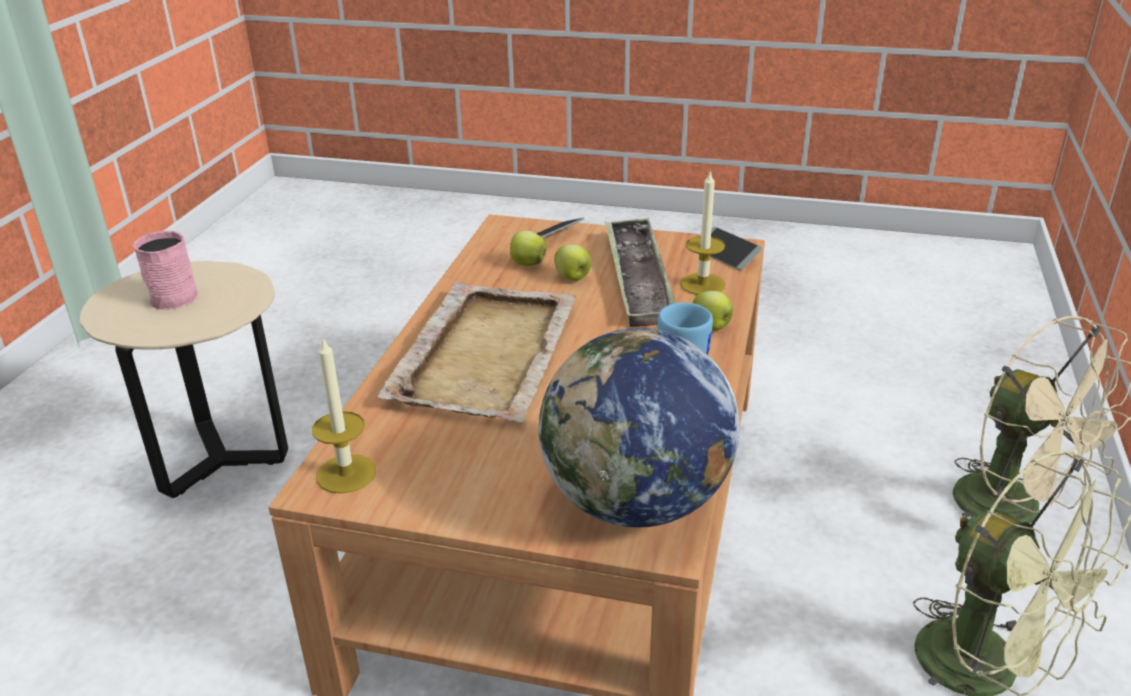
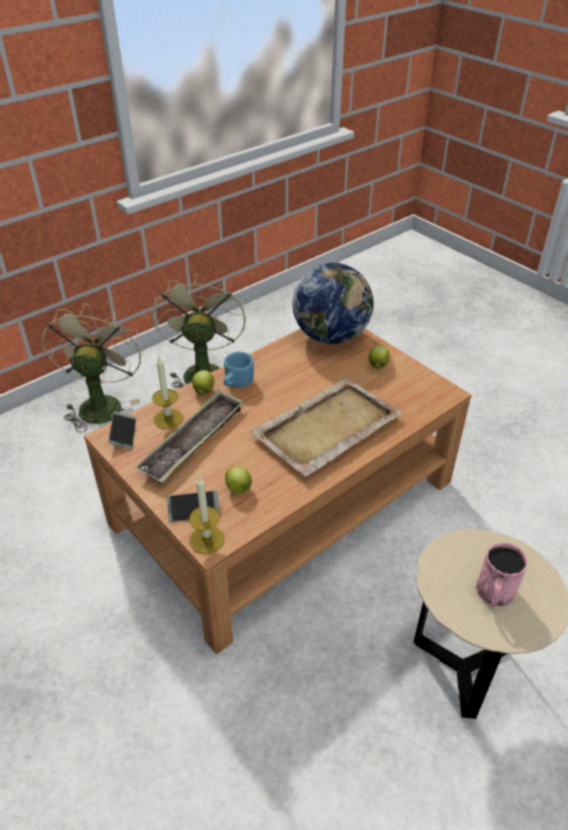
camera: 145 degrees left, 10 degrees up
(346, 473) = (433, 394): candle -> candle (207, 539)
(573, 278) = (227, 460): apple -> apple (378, 365)

